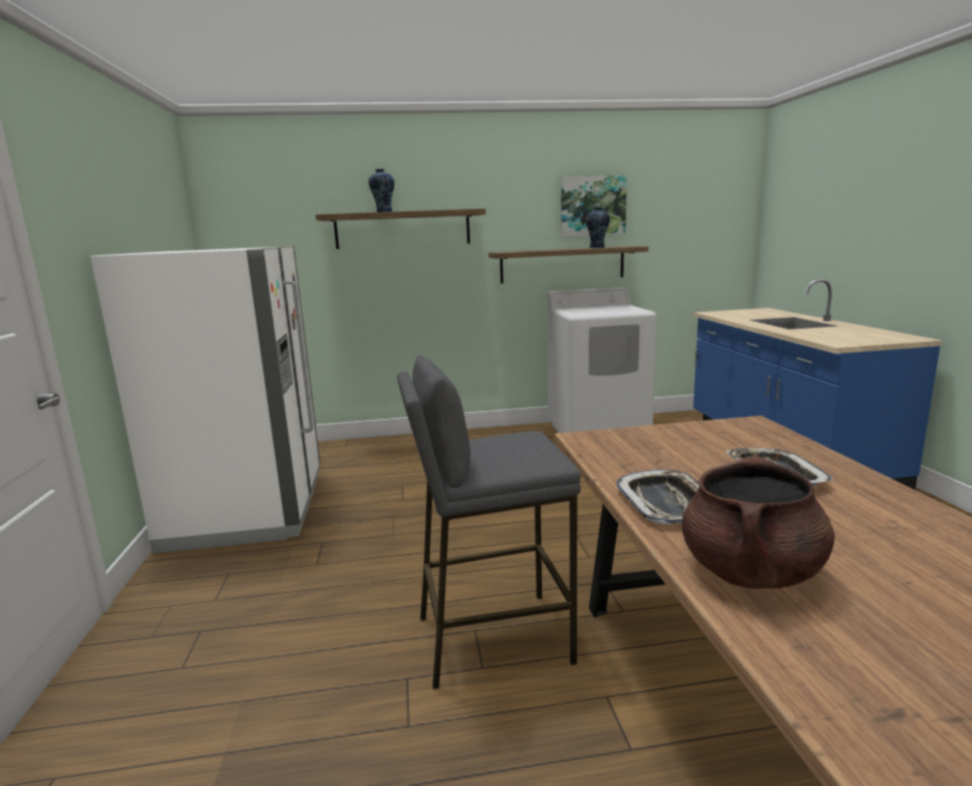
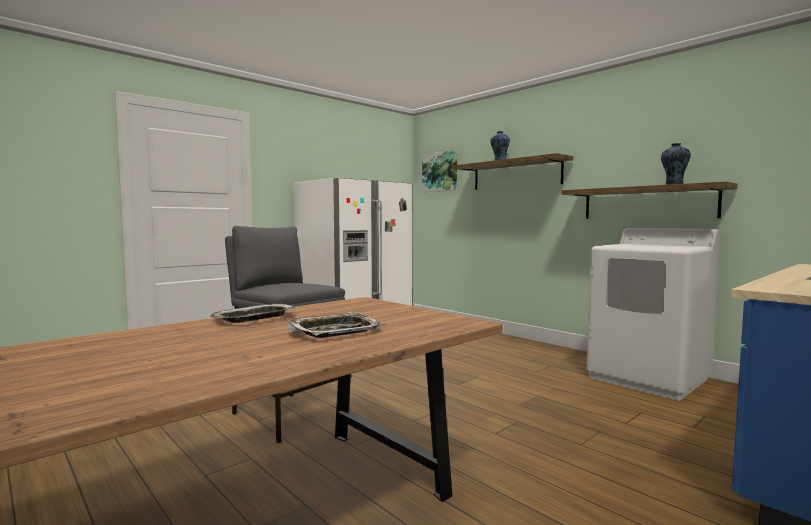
camera: 55 degrees right, 10 degrees down
(592, 206) = (685, 143): picture -> picture (440, 172)
(750, 572) = (157, 335): brown cooking pot -> none

